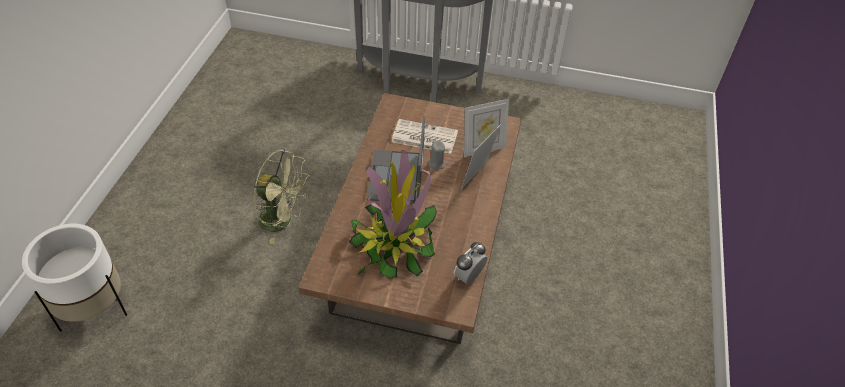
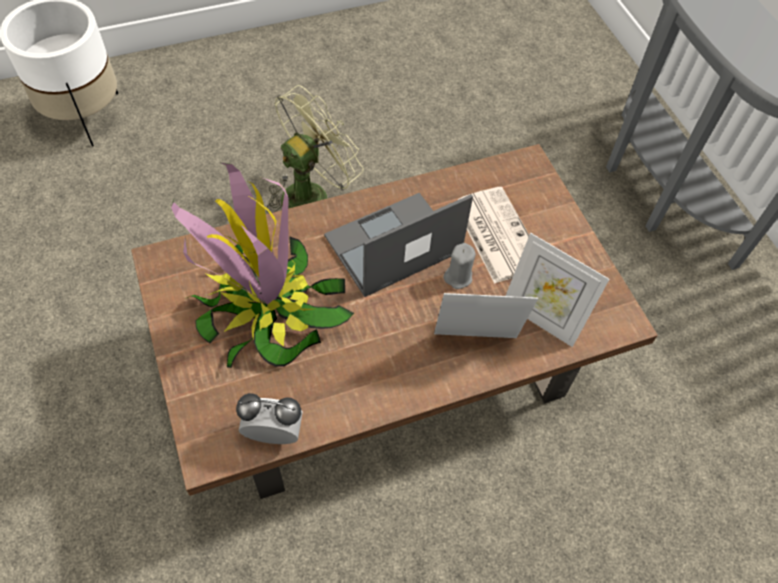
camera: 55 degrees right, 10 degrees up
(282, 221) = (312, 193): green fan -> green fan turned 120 degrees counterclockwise

